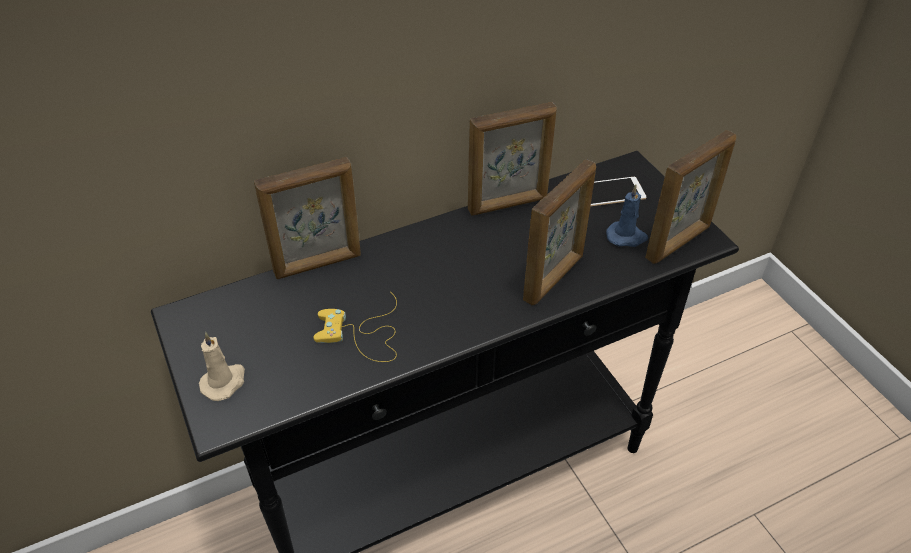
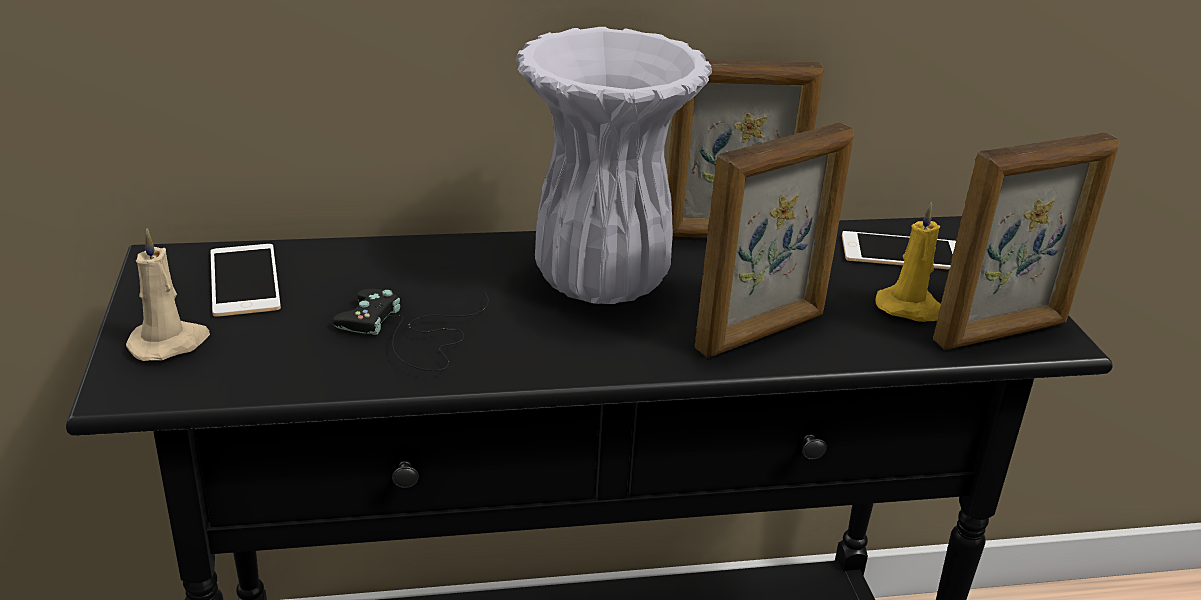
camera: 15 degrees right, 15 degrees down
(241, 319) = (244, 280): none -> phone
(318, 264) = (398, 245): picture frame -> none
(363, 334) = (413, 335): yellow game controller -> black game controller
(449, 263) = (598, 282): none -> white vase
(626, 237) = (911, 308): blue candle -> yellow candle

